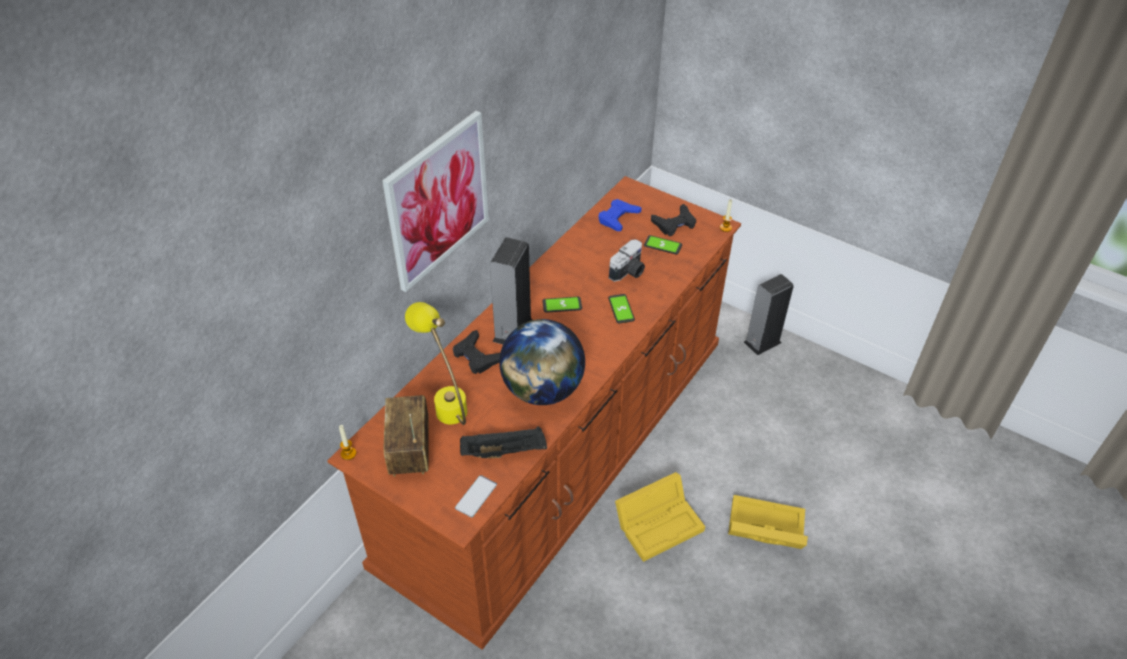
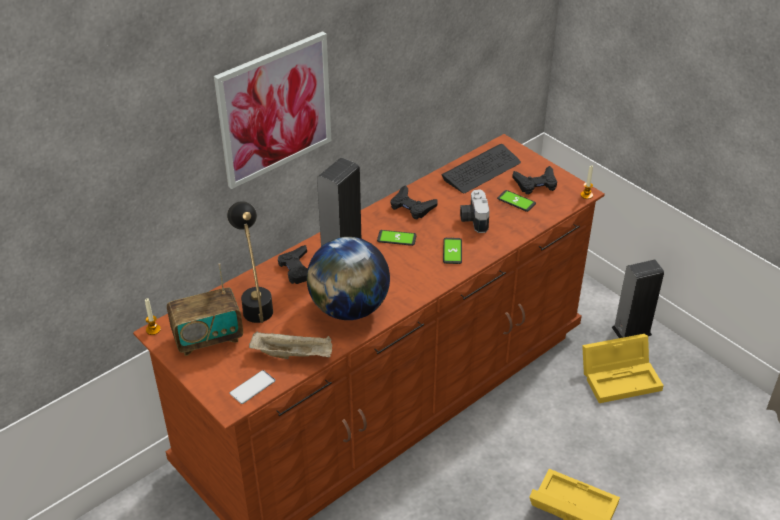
camera: 15 degrees right, 5 degrees down
(410, 451) = (208, 338): radio -> radio turned 120 degrees counterclockwise
(445, 401) = (255, 302): yellow table lamp -> black table lamp
(505, 451) = (293, 354): black tray -> beige tray
(565, 268) = (412, 206): none -> black game controller
(618, 218) = (481, 170): blue game controller -> keyboard
(629, 272) = (473, 220): camera -> camera turned 120 degrees clockwise
(660, 523) = (466, 480): yellow storage box -> yellow storage box (621, 377)

